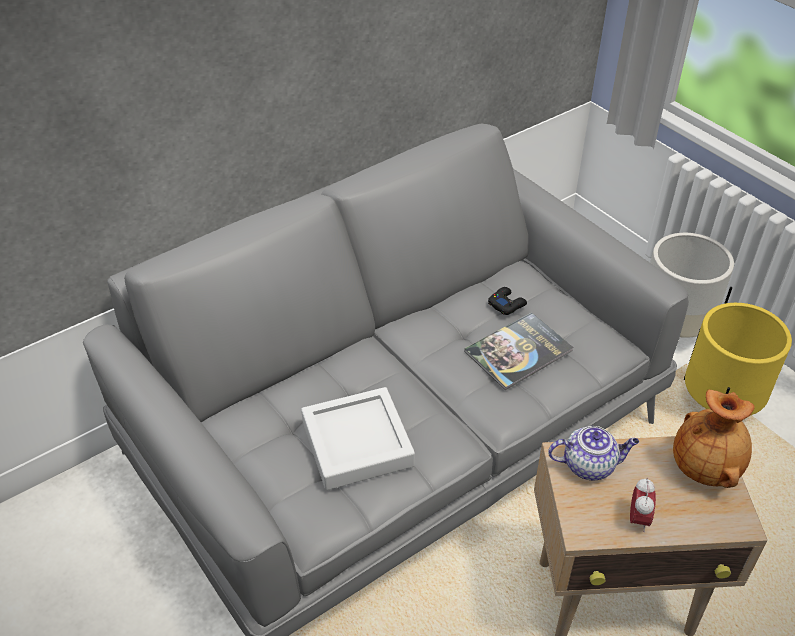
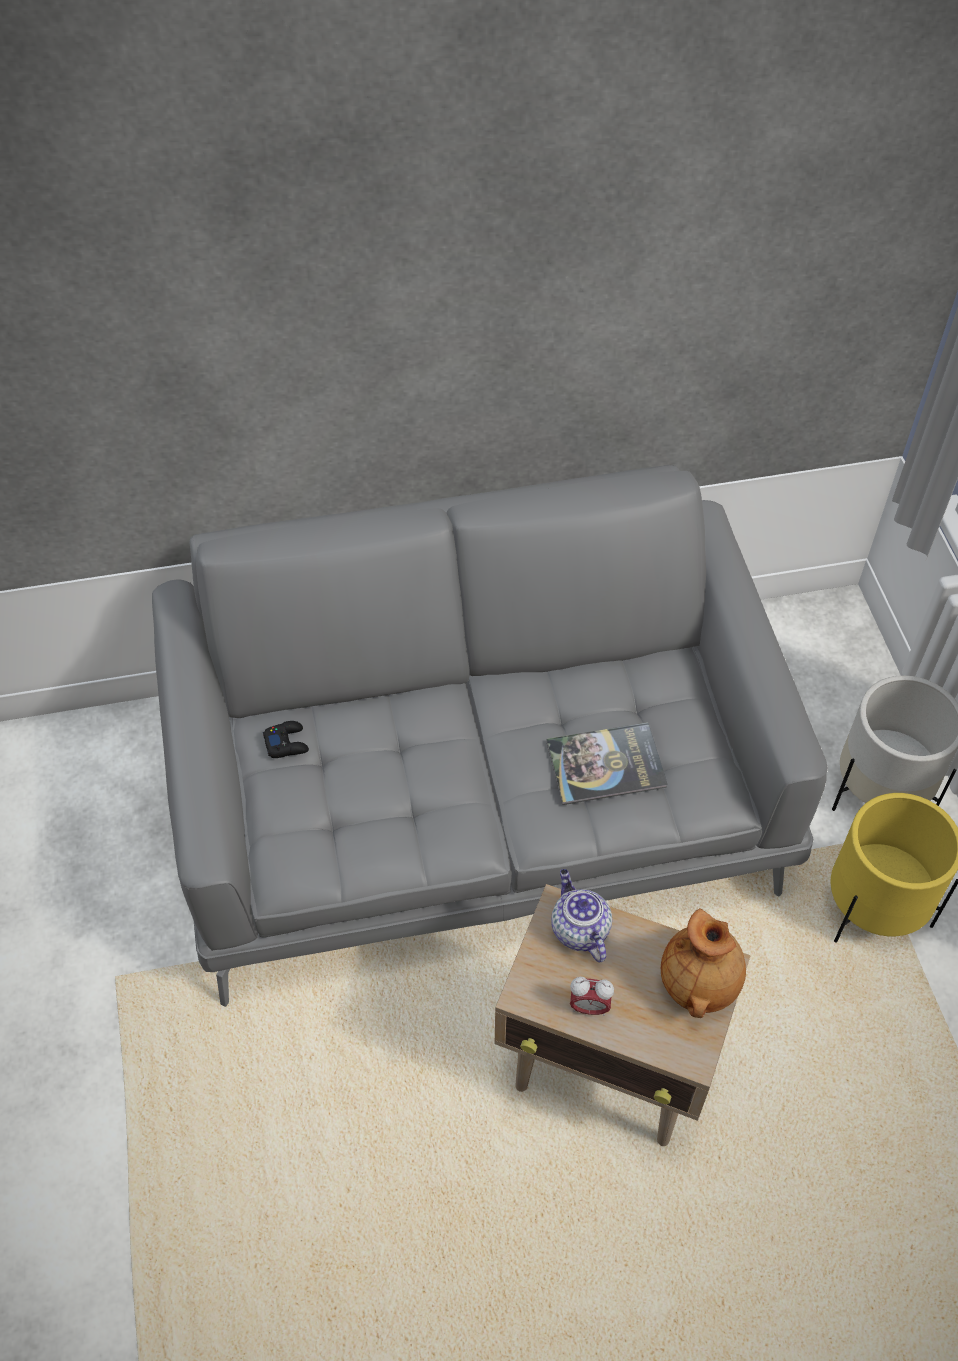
camera: 25 degrees right, 10 degrees up
(357, 443) = (374, 804): grey tray -> none
(506, 304) = (629, 701): black game controller -> black game controller (286, 743)
(589, 465) = (578, 929): teapot -> teapot turned 135 degrees counterclockwise
(638, 519) = (589, 1007): alarm clock -> alarm clock turned 60 degrees clockwise

